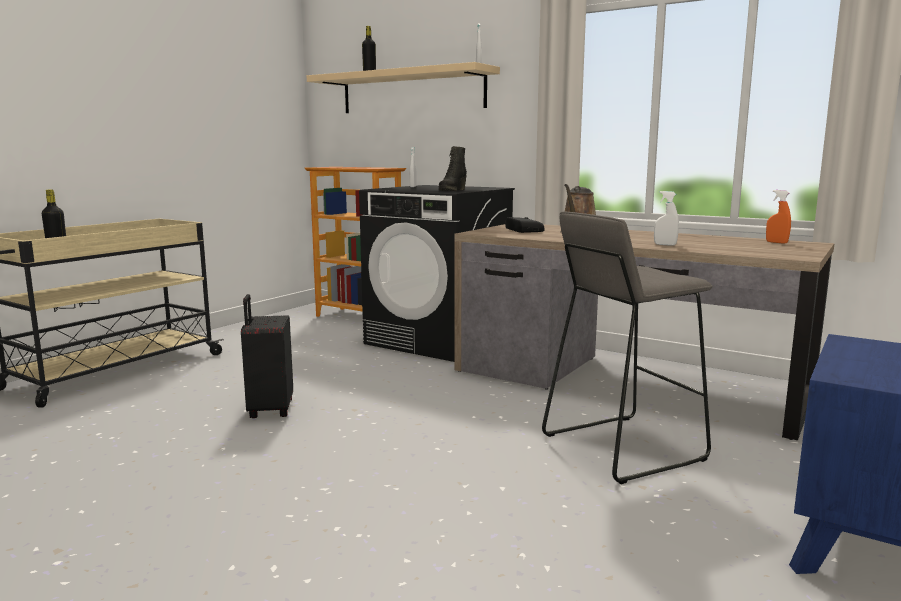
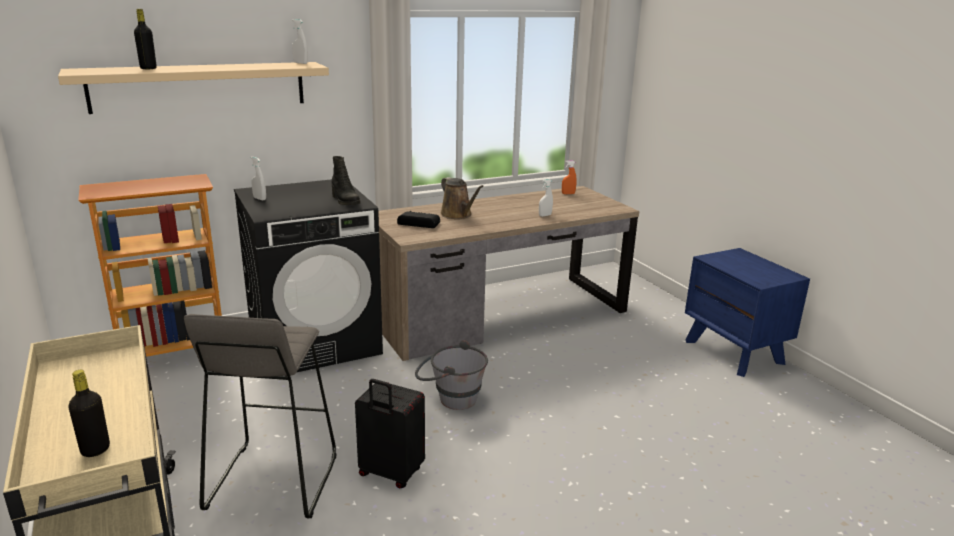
camera: 60 degrees left, 10 degrees up
(418, 402) = (450, 398): none -> grey bucket
(622, 447) = (593, 358): grey stool -> grey stool (272, 481)

